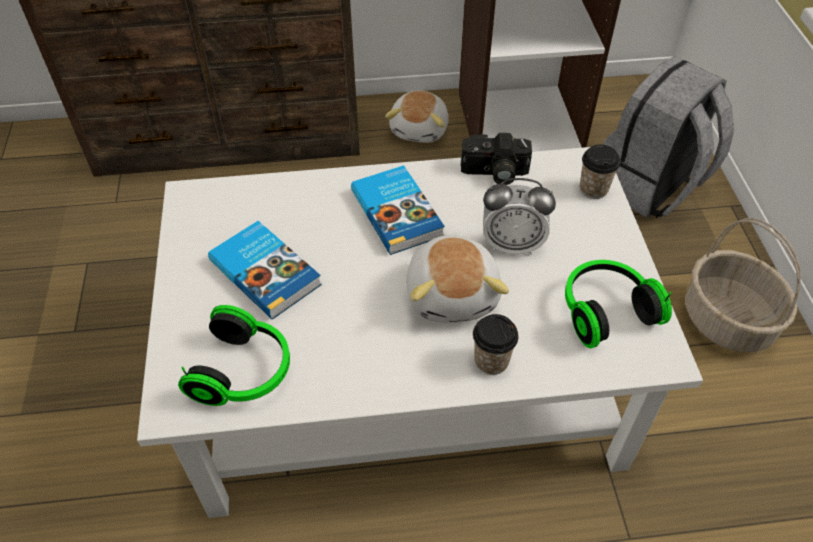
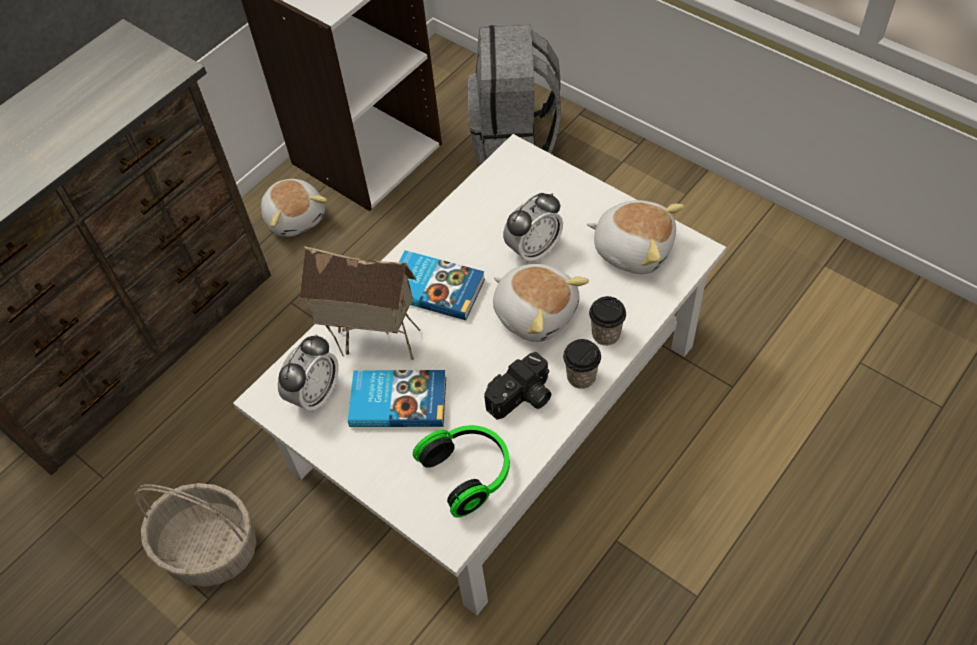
camera: 40 degrees left, 5 degrees up
(219, 219) = (315, 394): none -> alarm clock
(303, 217) = (373, 343): none -> toy house
(494, 173) = (465, 208): camera -> camera (522, 398)
(593, 189) = (540, 171): cup -> cup (581, 377)
(604, 310) = (633, 248): headphones -> plush toy
(728, 320) = (655, 200): basket -> basket (211, 548)

